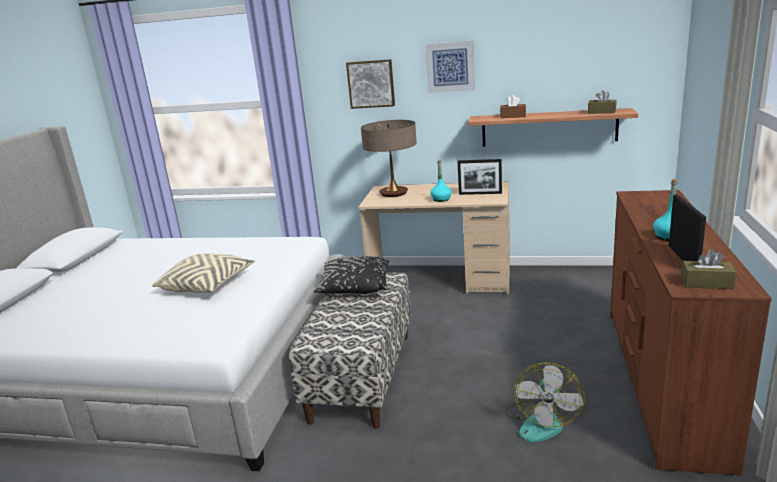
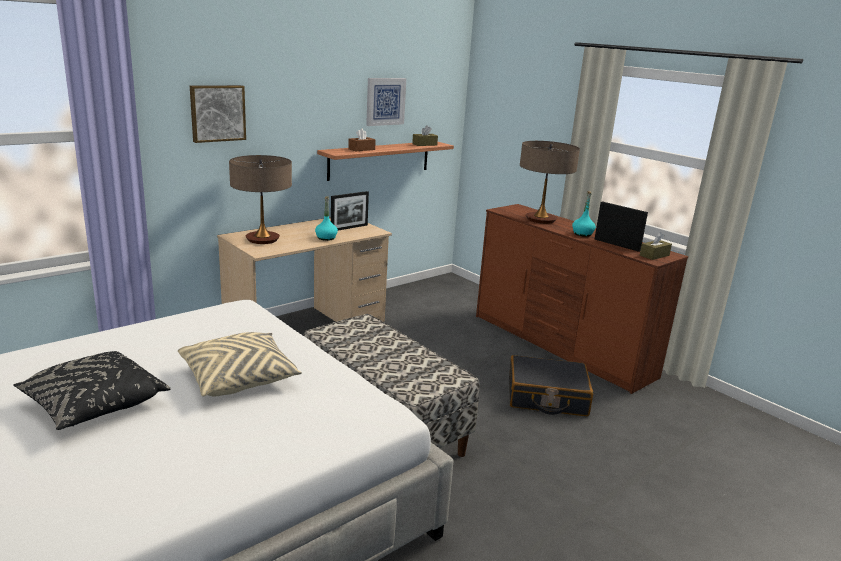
camera: 55 degrees left, 0 degrees up
(355, 287) = (350, 338): black pillow -> black pillow (94, 405)
(450, 66) = (300, 97): picture -> picture (385, 101)
(541, 421) = (546, 397): fan -> black suitcase
(656, 212) = (540, 220): none -> table lamp

